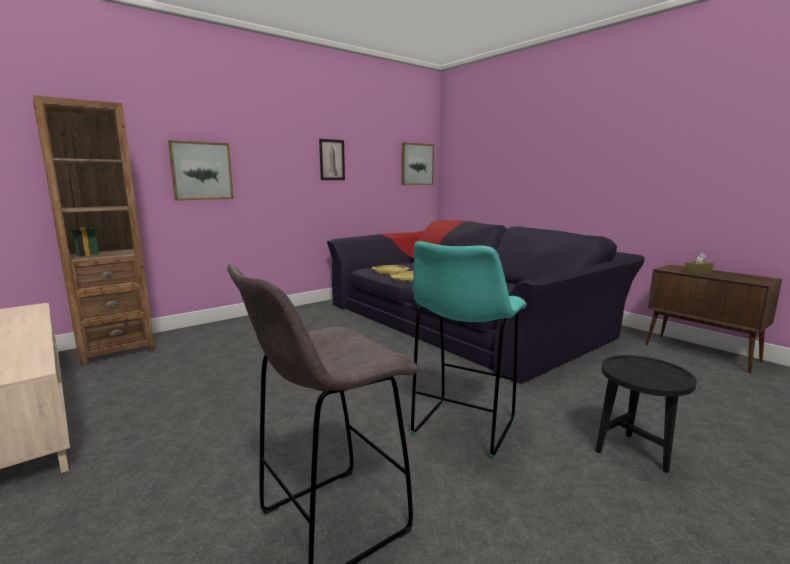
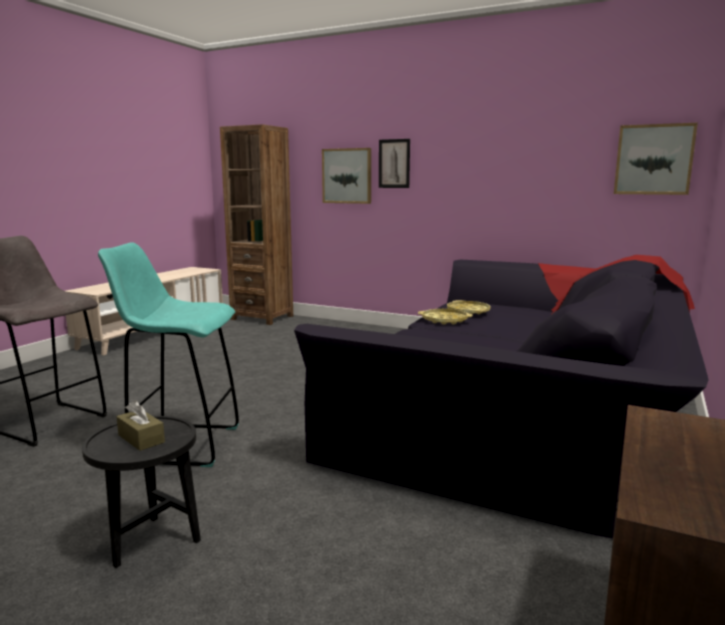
camera: 65 degrees right, 0 degrees up
(332, 160) = (490, 159): picture -> picture (394, 163)
(697, 272) = (670, 444): brown tissue box -> brown tissue box (141, 439)

